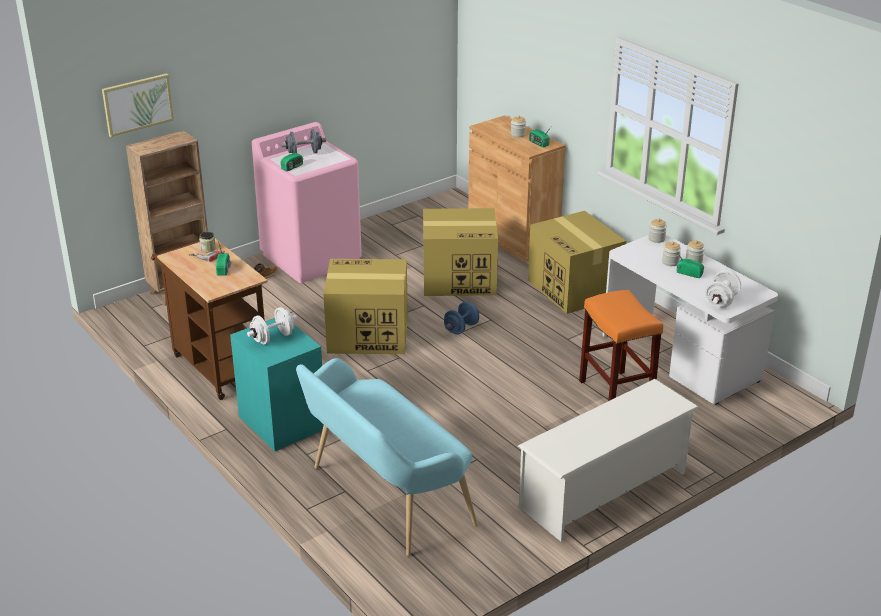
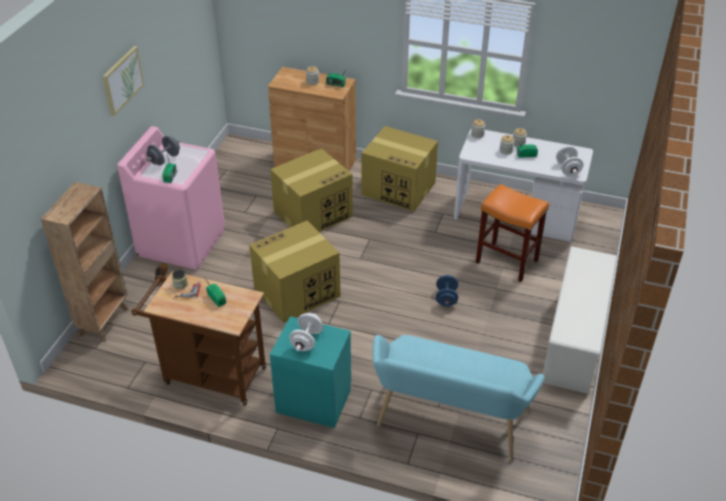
camera: 35 degrees left, 10 degrees up
(137, 104) = (38, 175): picture -> picture (122, 80)
(461, 328) = (357, 255): blue dumbbell -> blue dumbbell (446, 298)

